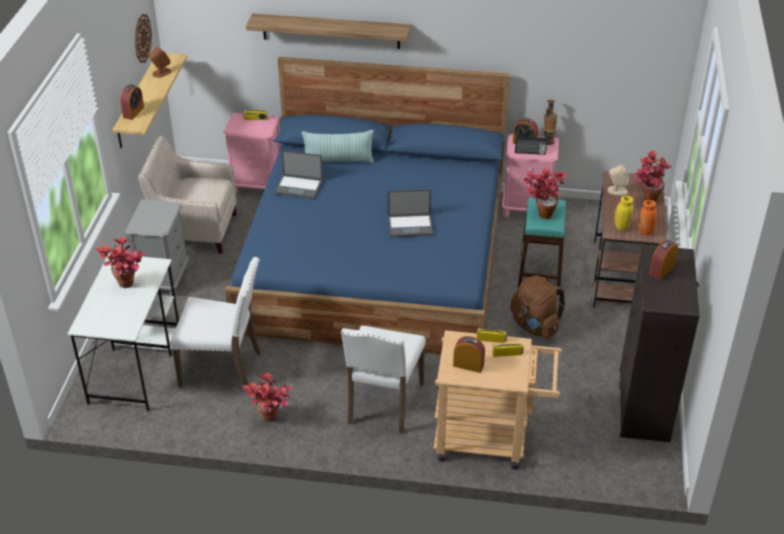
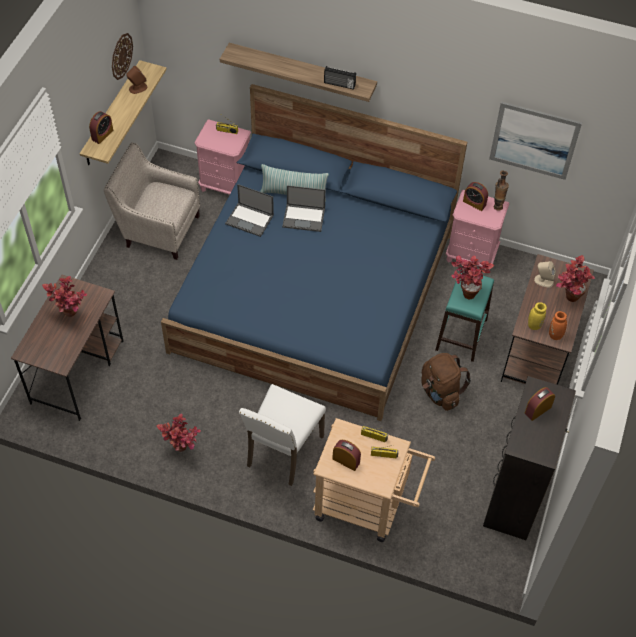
camera: 10 degrees right, 15 degrees up
(135, 366) = (78, 371): white desk -> brown desk
(164, 279) = (120, 280): grey nightstand -> none
(223, 368) = (152, 387): white chair -> none
(411, 225) = (341, 283): laptop -> laptop (304, 217)
(530, 152) = (476, 216): radio -> radio (339, 84)
(577, 58) = (534, 140): none -> picture

